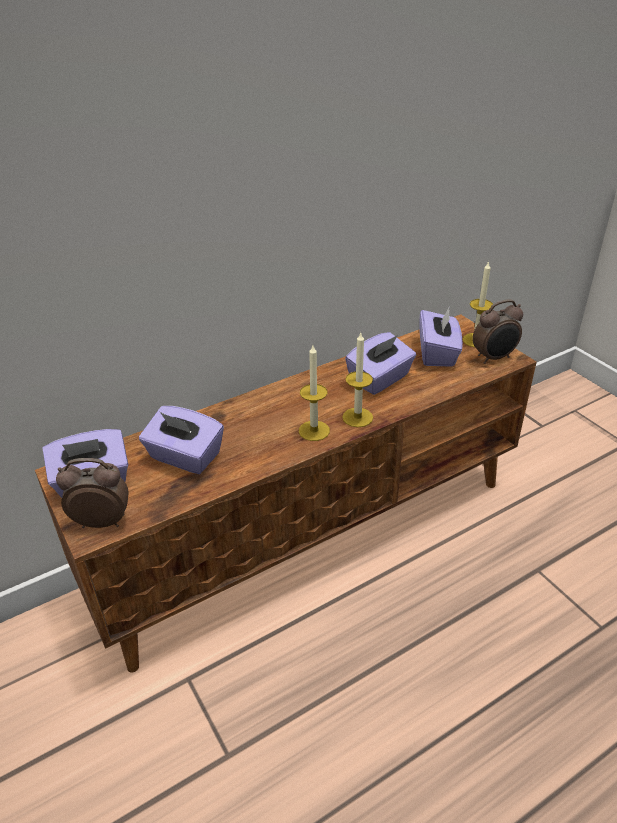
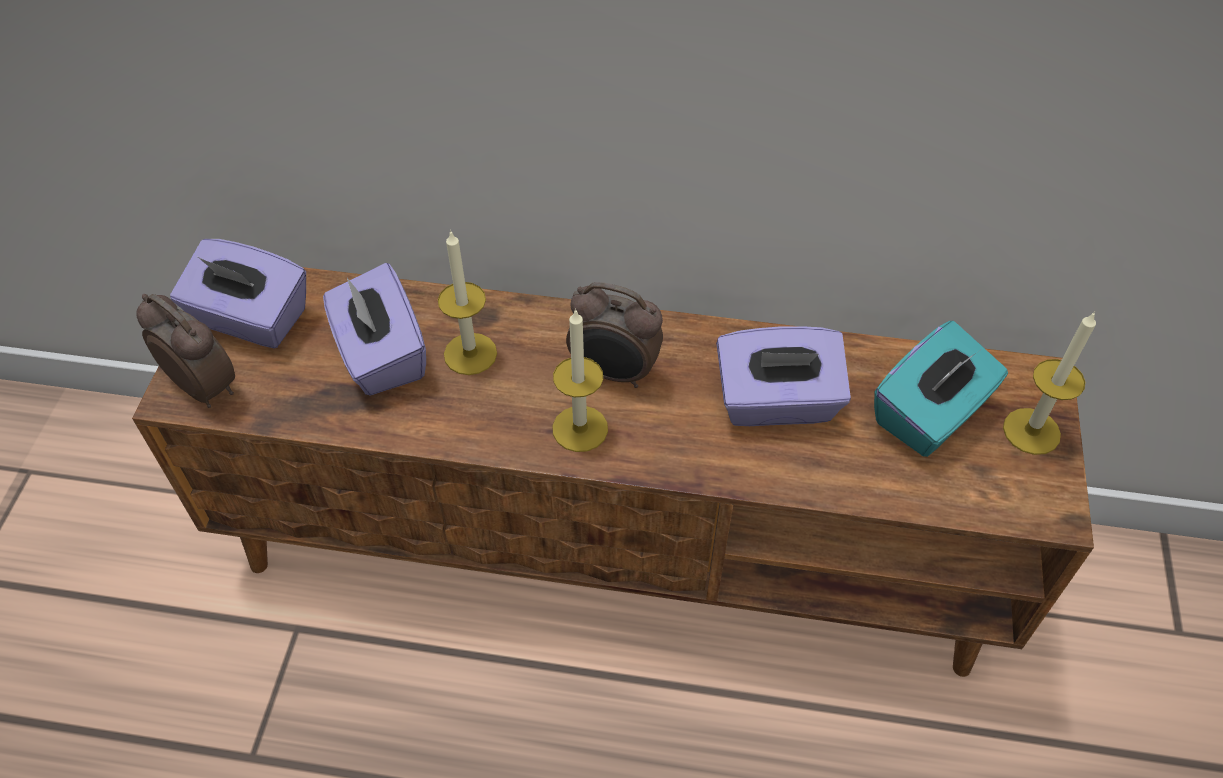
camera: 40 degrees right, 15 degrees up
(357, 417) = (664, 449): candle -> candle (470, 354)
(438, 353) = (930, 414): purple tissue box -> turquoise tissue box
(494, 358) = (1020, 488): alarm clock -> alarm clock (614, 373)

